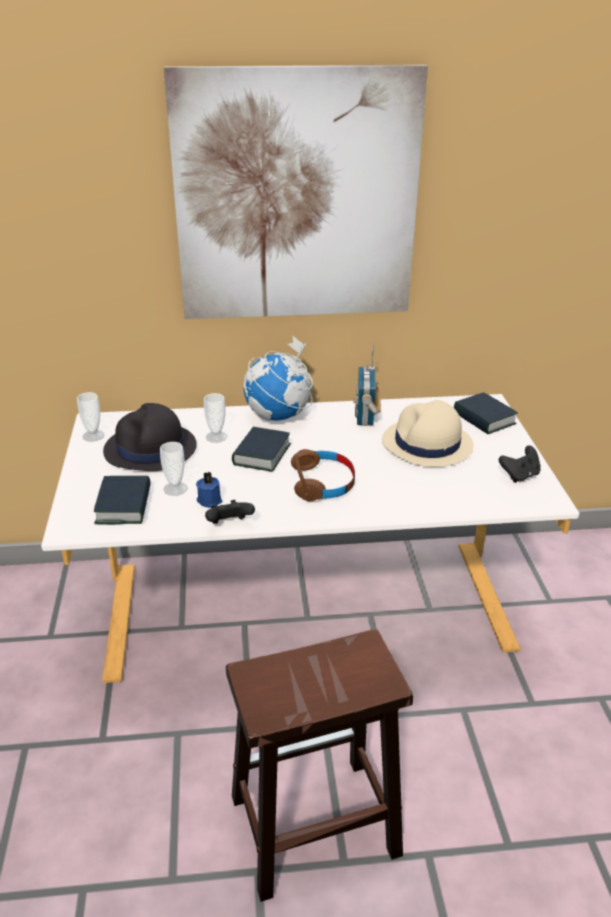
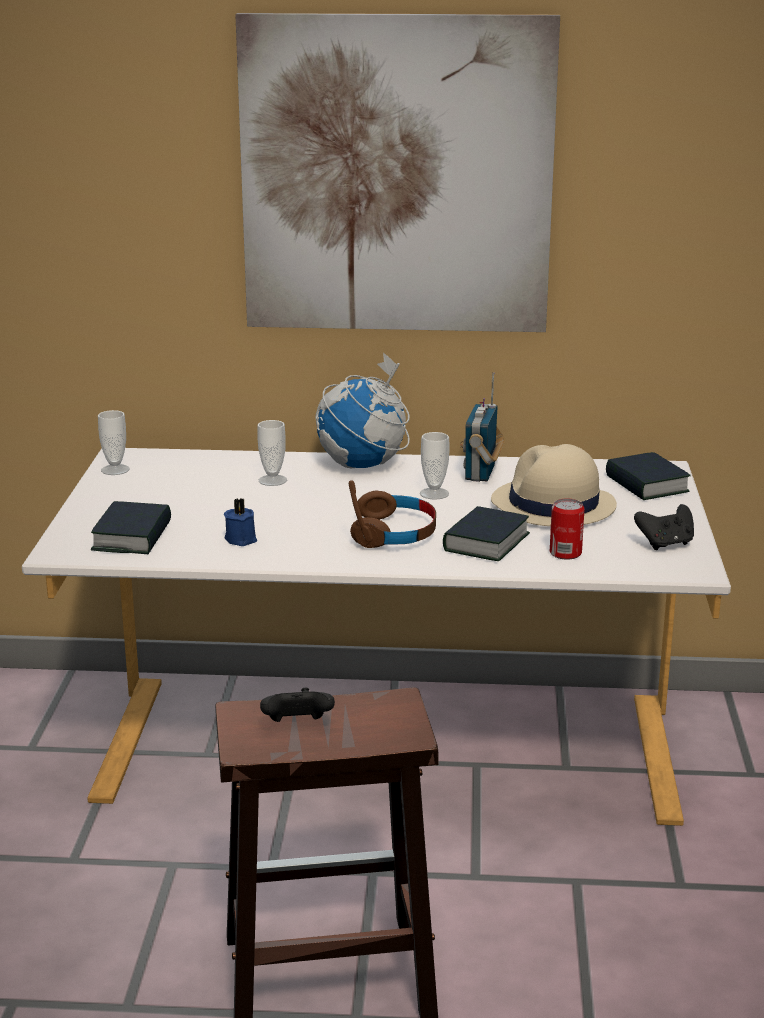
camera: 10 degrees right, 10 degrees down
(150, 449) = (183, 487): black hat -> none
(175, 489) = (202, 526): cup -> cup (434, 493)
(229, 524) = (257, 563): black game controller -> black game controller (297, 725)
(261, 454) = (325, 501): book -> book (486, 542)
(453, 492) = (565, 553): none -> can

